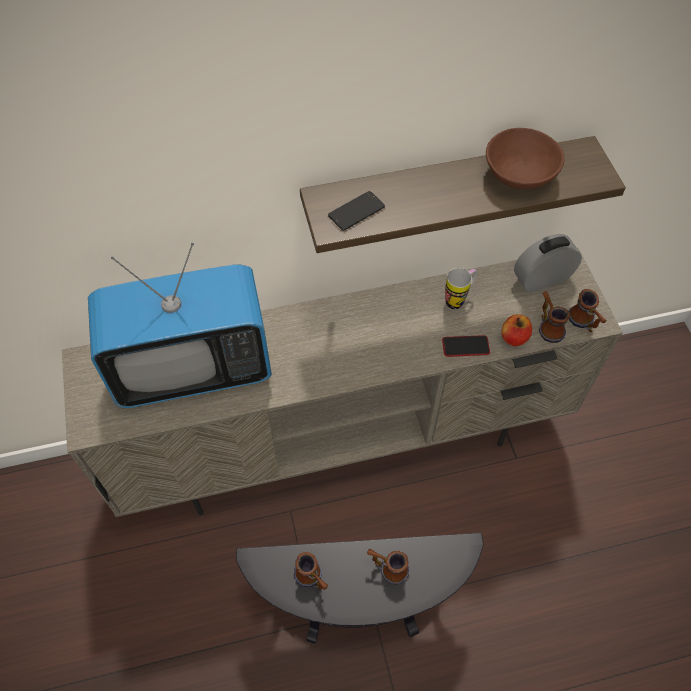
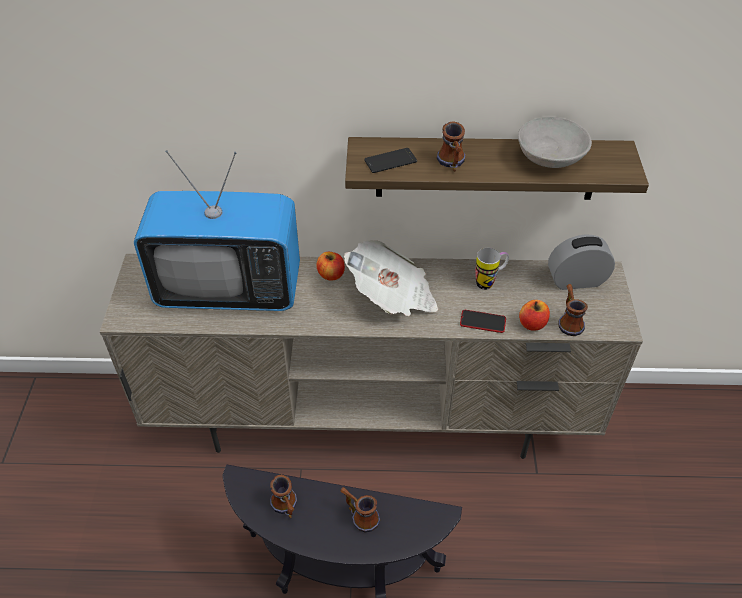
camera: 15 degrees right, 10 degrees down
(295, 326) = (331, 274): none -> apple
(367, 338) = (393, 297): none -> newspaper
(519, 174) = (549, 158): brown bowl -> grey bowl
(584, 323) = (606, 325): mug -> mug (452, 164)

